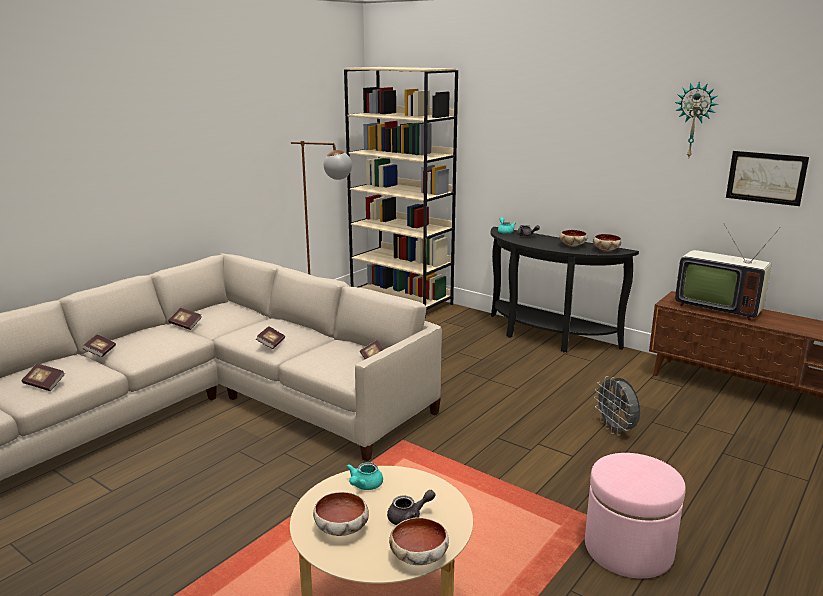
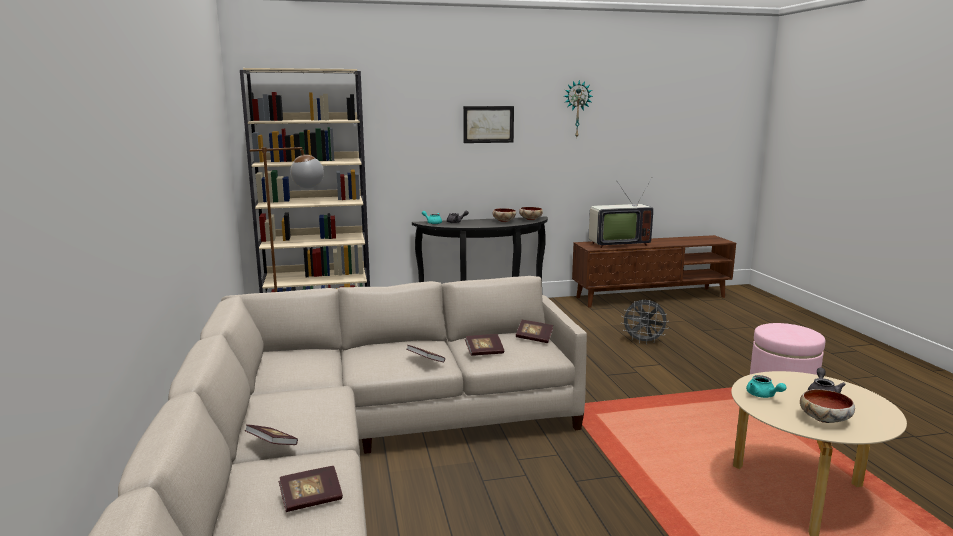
camera: 50 degrees left, 5 degrees down
(185, 325) = (284, 385): book -> book (484, 352)
(420, 556) = (877, 406): bowl -> none
(766, 177) = (626, 146): picture -> picture (488, 124)

